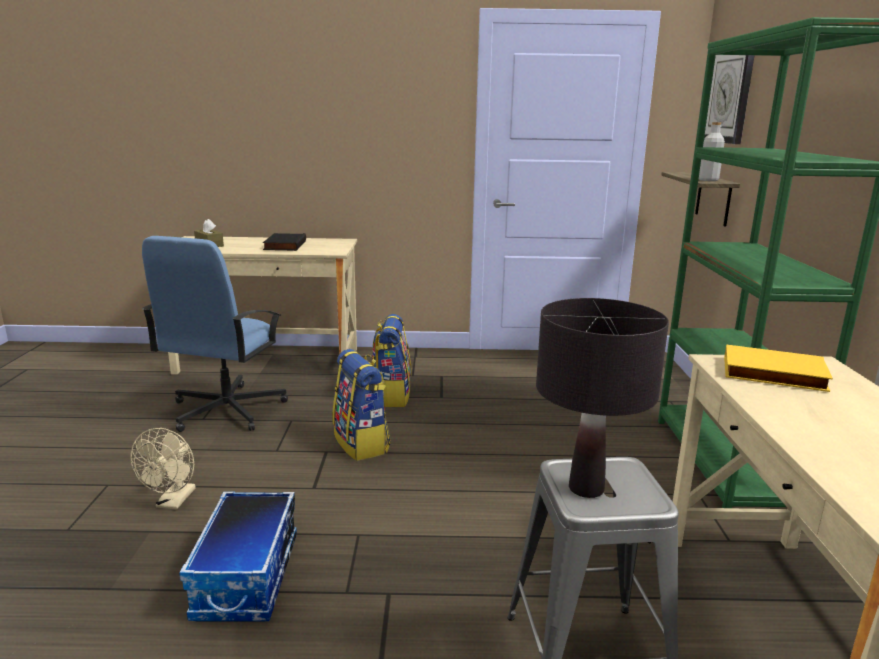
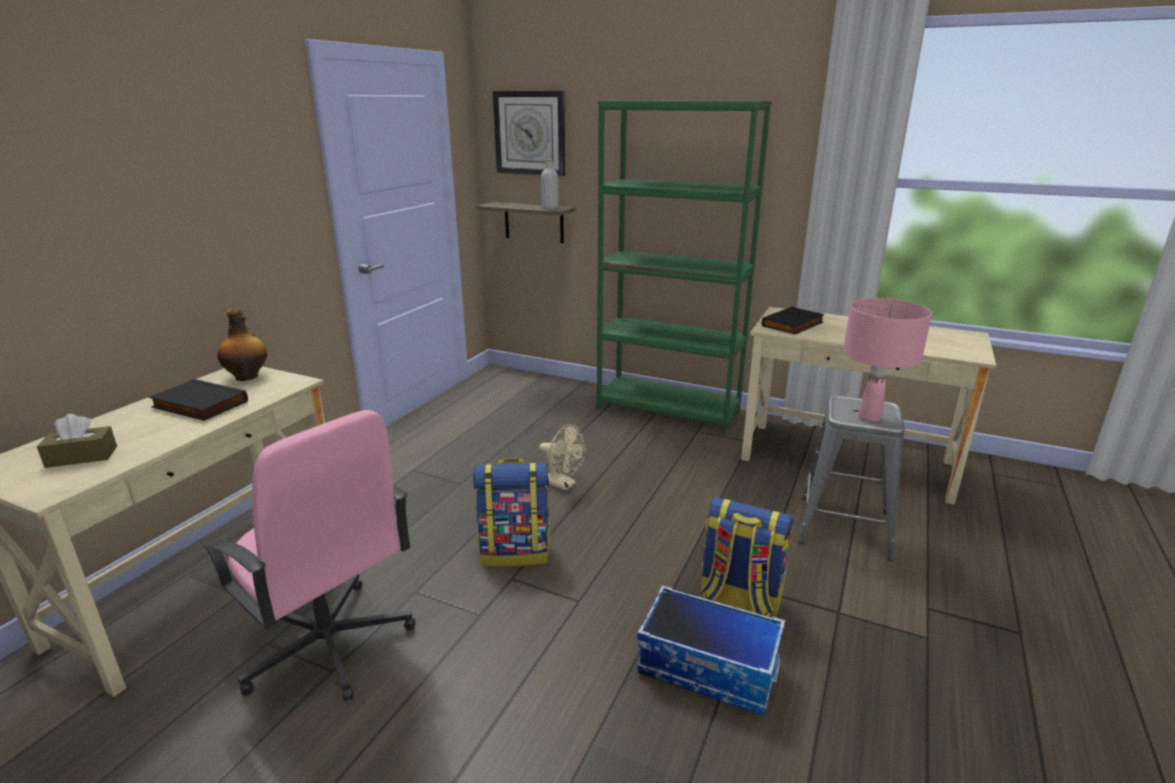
camera: 65 degrees left, 5 degrees up
(173, 502) = (540, 717): beige fan -> beige fan (563, 484)
(226, 410) = (328, 645): blue office chair -> pink office chair
(333, 244) = (248, 377): none -> bottle
(391, 396) = (426, 510): backpack -> backpack (738, 601)
(585, 488) = (869, 417): black table lamp -> pink table lamp
(772, 374) = (793, 324): yellow book -> black book

